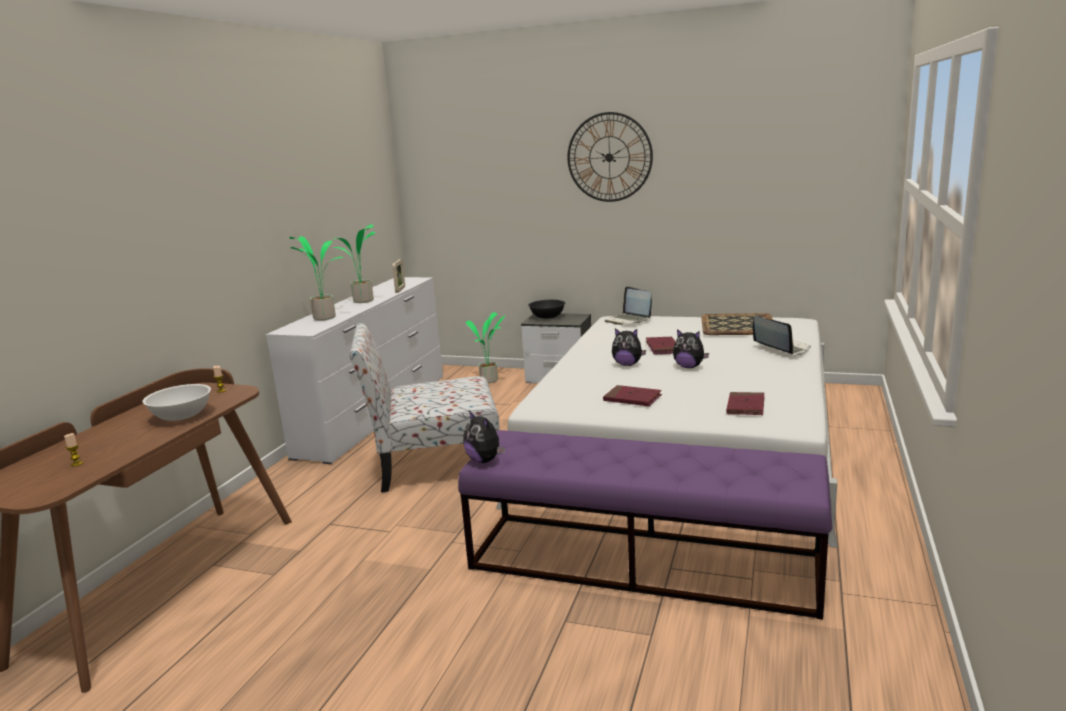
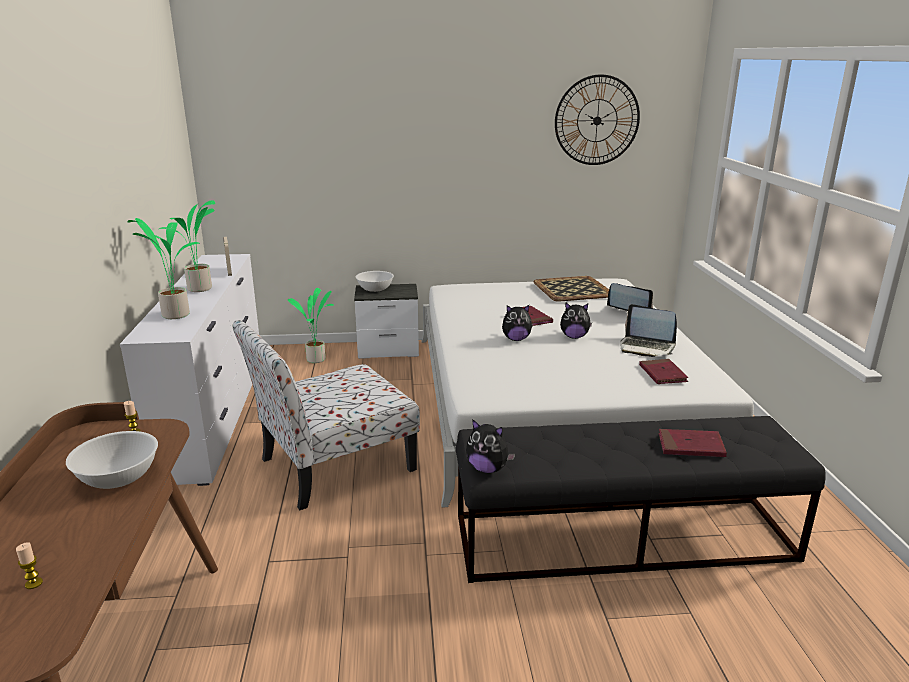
camera: 25 degrees left, 5 degrees up
(547, 317) = (375, 289): black bowl -> white bowl
(609, 157) = (438, 125): wall clock -> wall clock (597, 120)
(628, 320) = (464, 289): laptop -> laptop (646, 347)
(632, 399) = (558, 377): red book -> red book (691, 446)
(643, 562) = (624, 538): purple bench -> black bench

